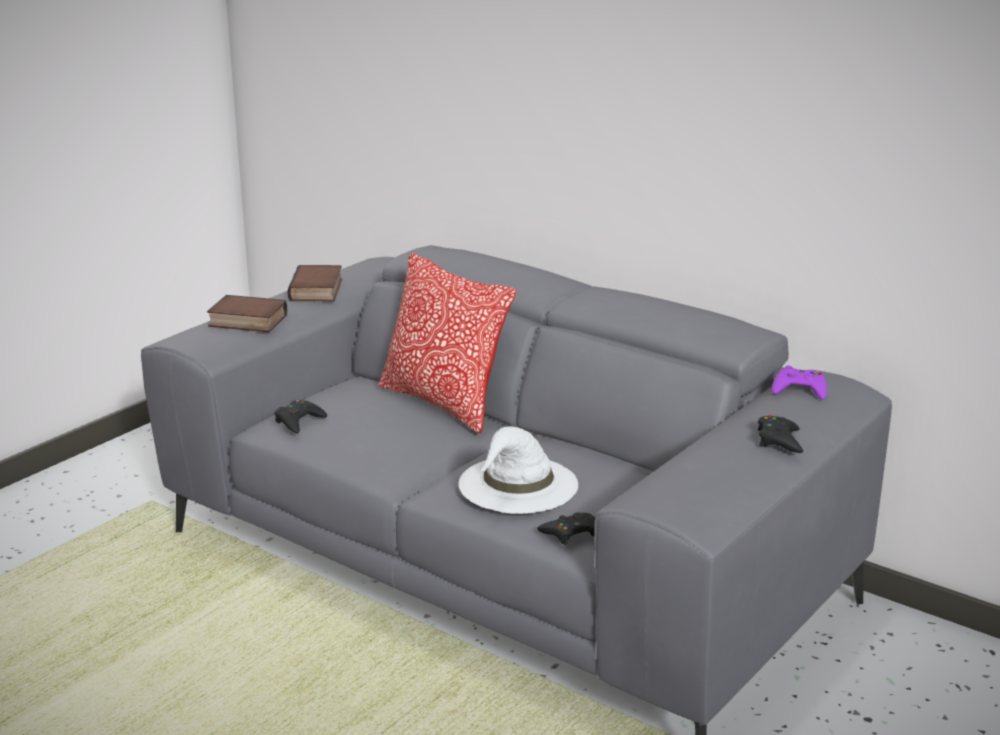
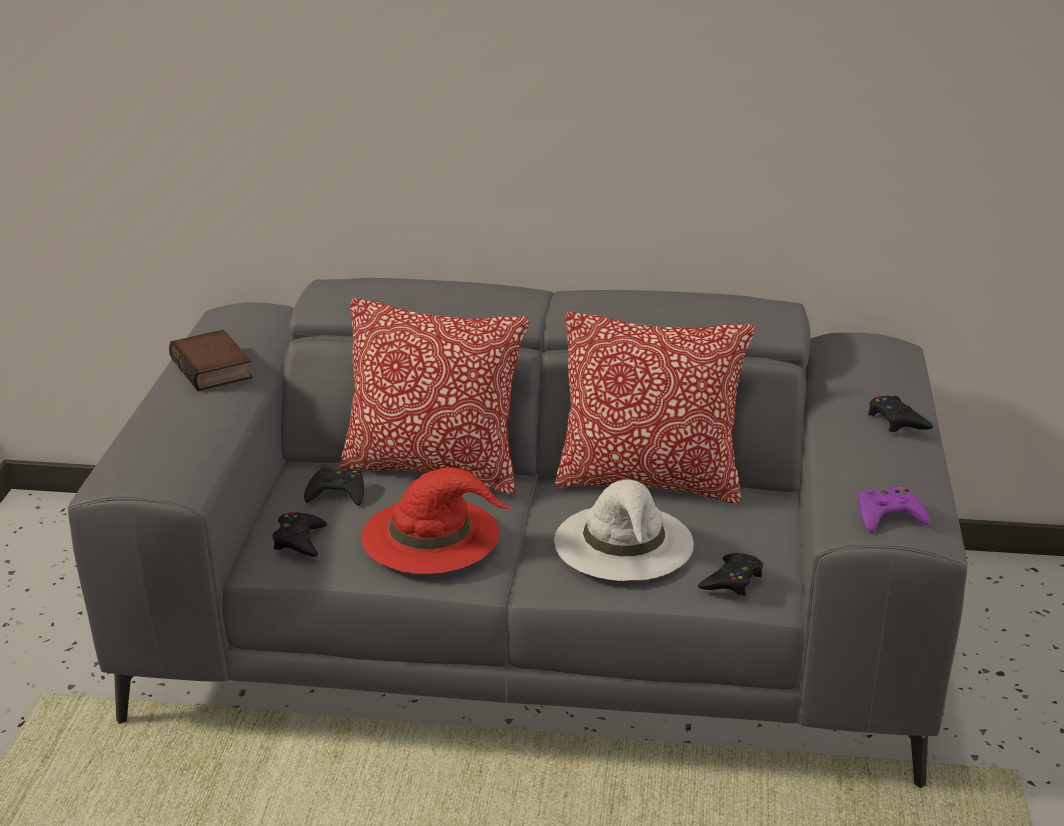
camera: 30 degrees left, 5 degrees up
(246, 321) = (177, 433): book -> none
(357, 400) = (337, 493): none -> black game controller
(388, 442) = (432, 535): none -> red hat
(592, 452) = (650, 481): none -> pillow
(799, 389) = (849, 359): purple game controller -> purple game controller (888, 516)

